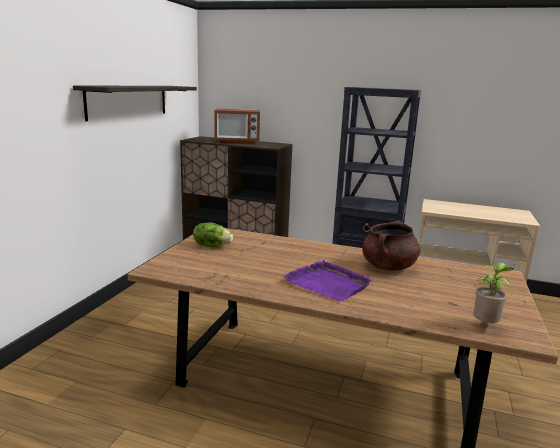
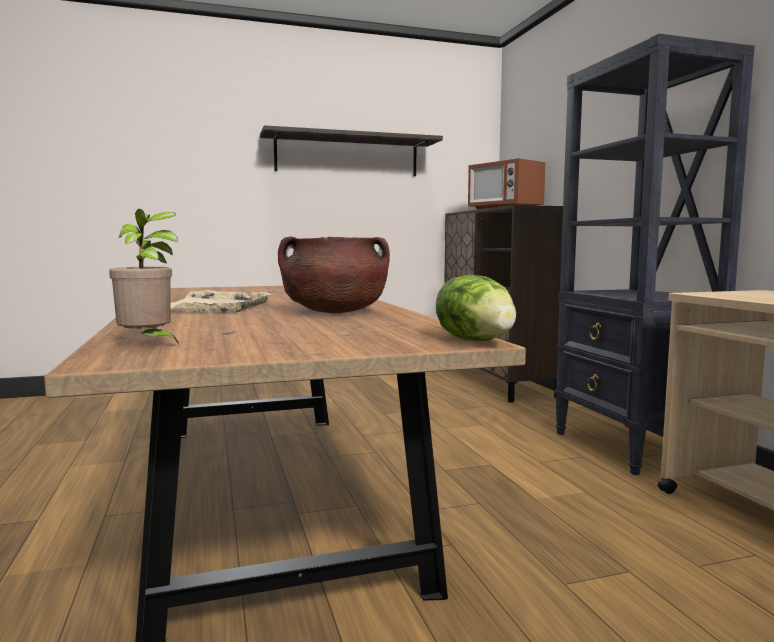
camera: 55 degrees right, 10 degrees down
(212, 246) = (267, 288): lettuce -> lettuce (476, 340)
(328, 283) = (216, 307): purple tray -> beige tray

